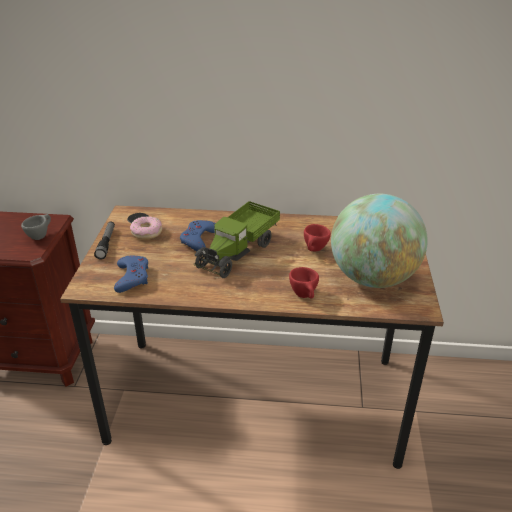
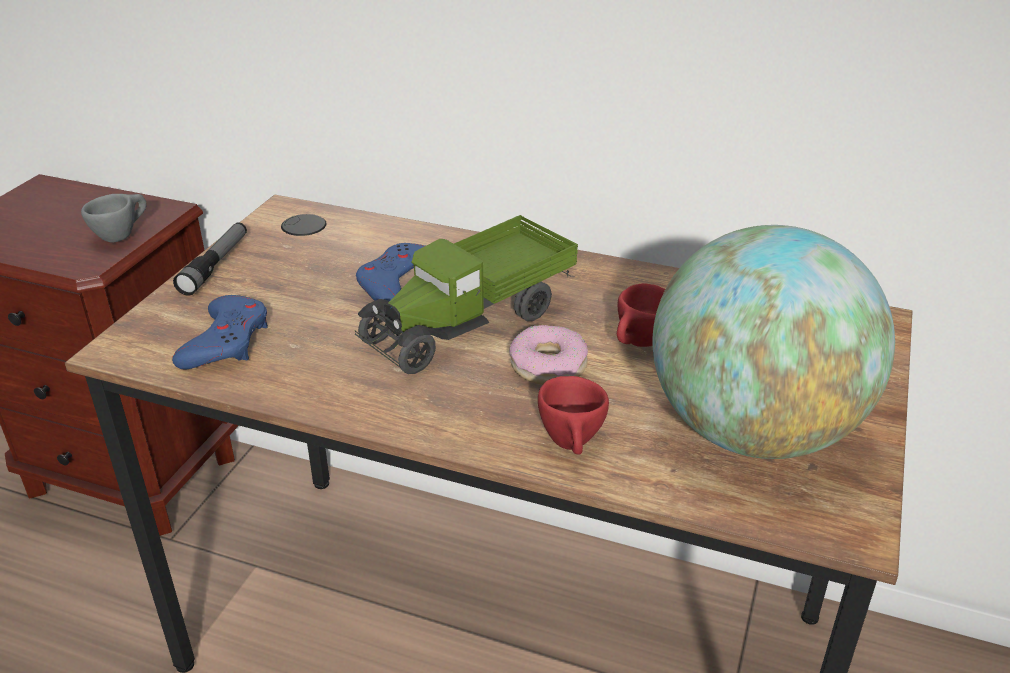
camera: 15 degrees right, 0 degrees up
(147, 232) = (304, 254): donut -> donut (548, 366)

